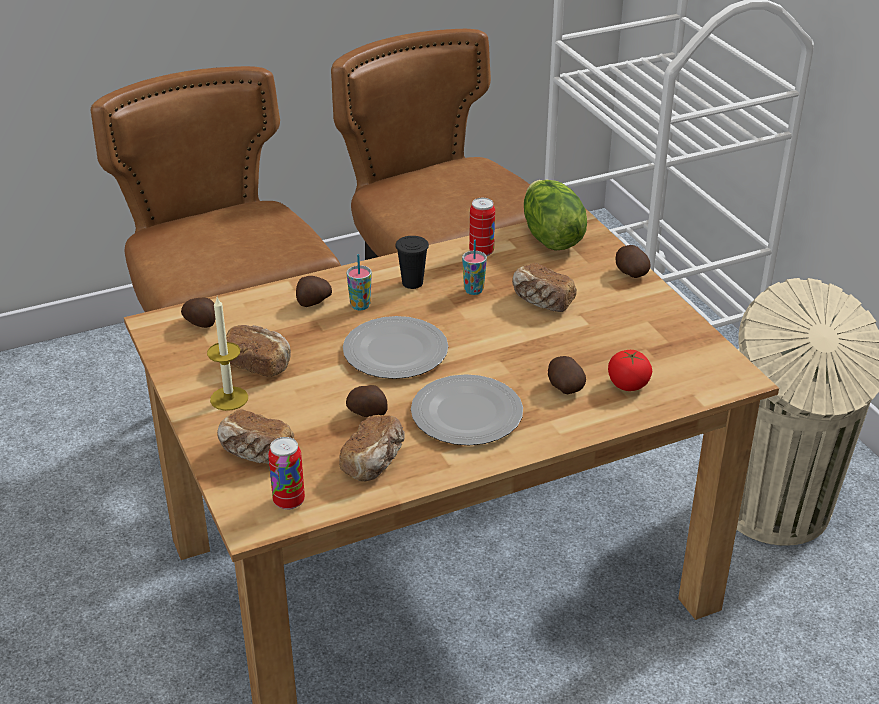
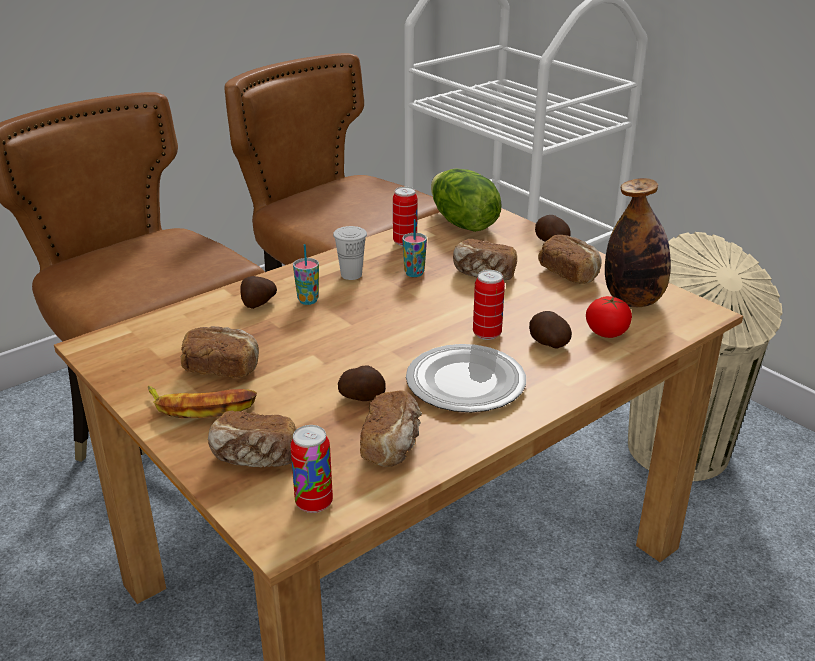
camera: 15 degrees left, 5 degrees down
(201, 323) = (144, 338): potato -> none
(229, 398) = (202, 406): candle -> banana
(397, 352) = (365, 336): plate -> none
(412, 283) = (351, 275): black cup -> white cup
(511, 368) = (487, 334): none -> can
(629, 313) = (569, 273): none -> bread
(675, 354) = (633, 300): none -> bottle

